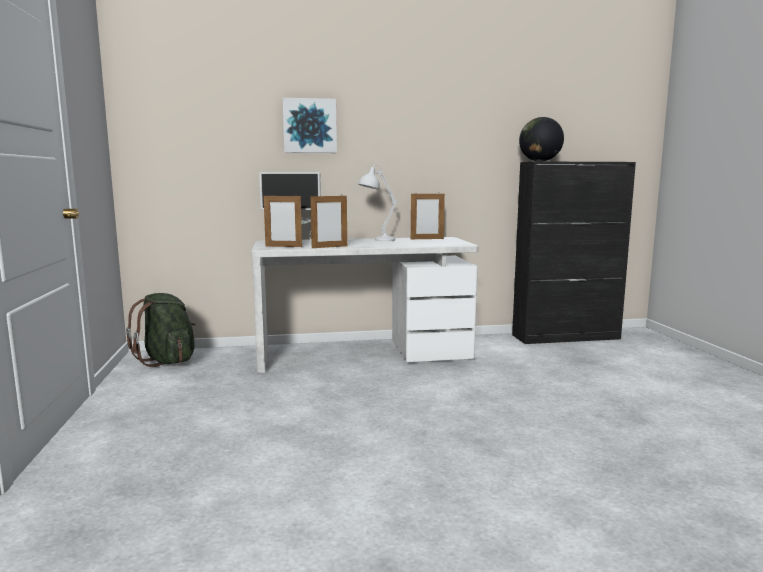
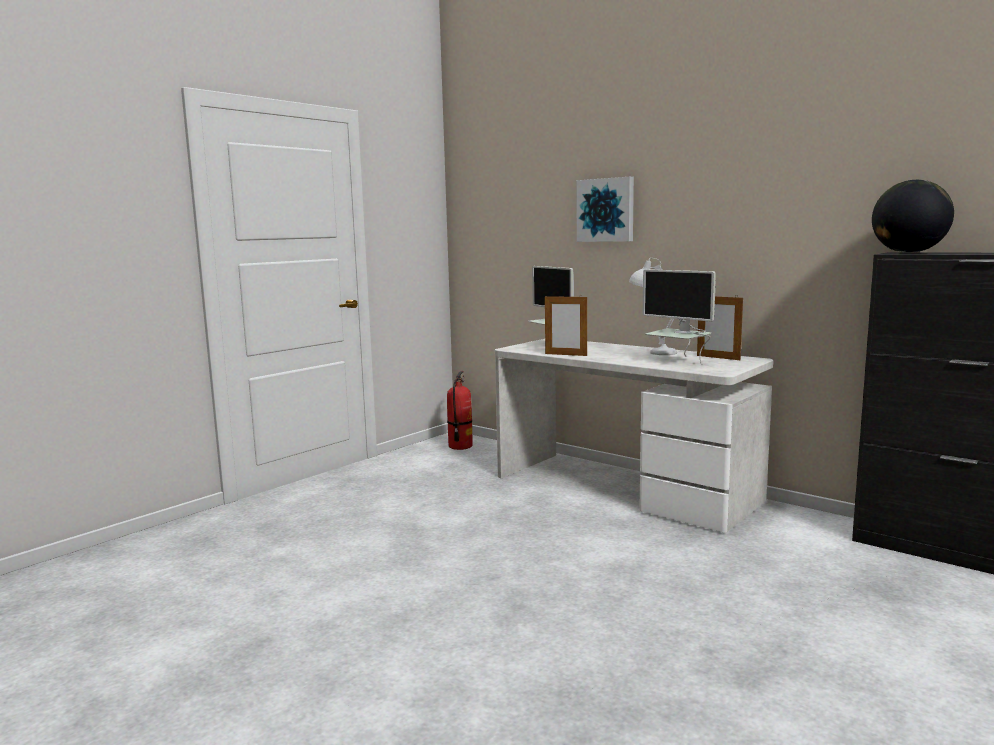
camera: 50 degrees right, 0 degrees up
(168, 361) = (460, 446): green backpack -> fire extinguisher
(283, 246) = (532, 348): picture frame -> none
(417, 242) = (678, 361): none -> monitor

